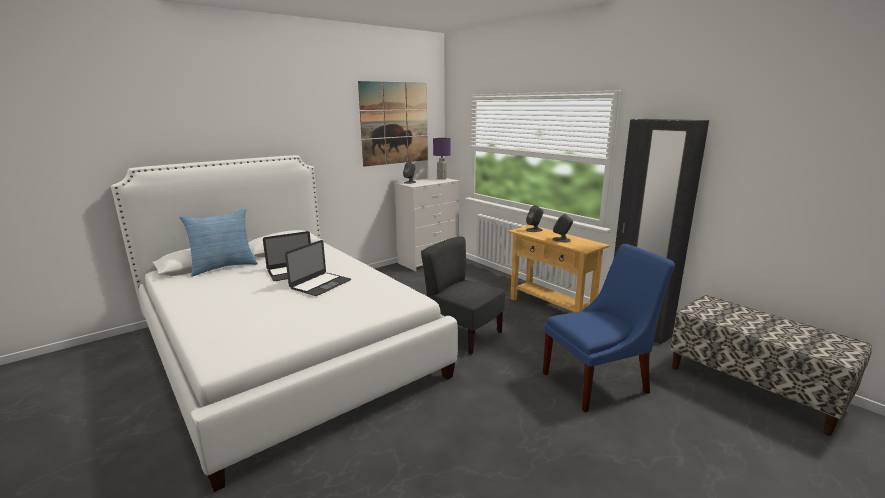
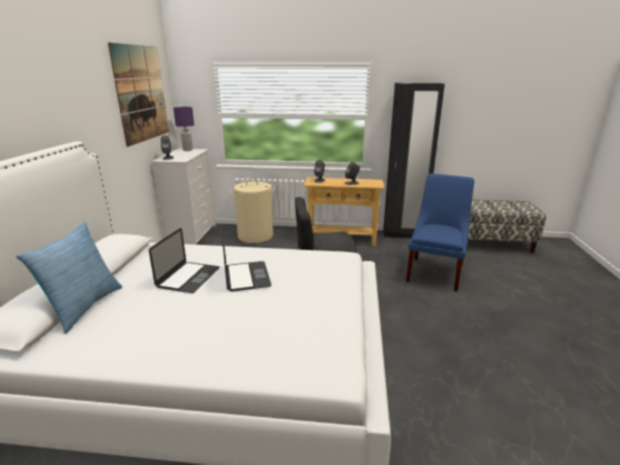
camera: 45 degrees left, 5 degrees up
(475, 277) = (255, 236): none -> beige laundry basket

